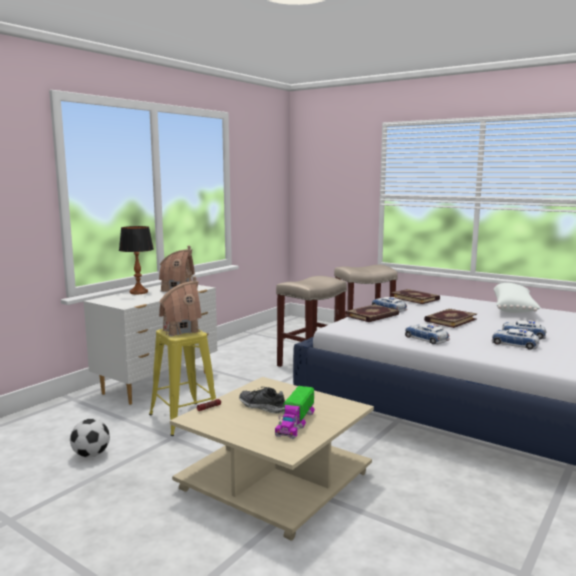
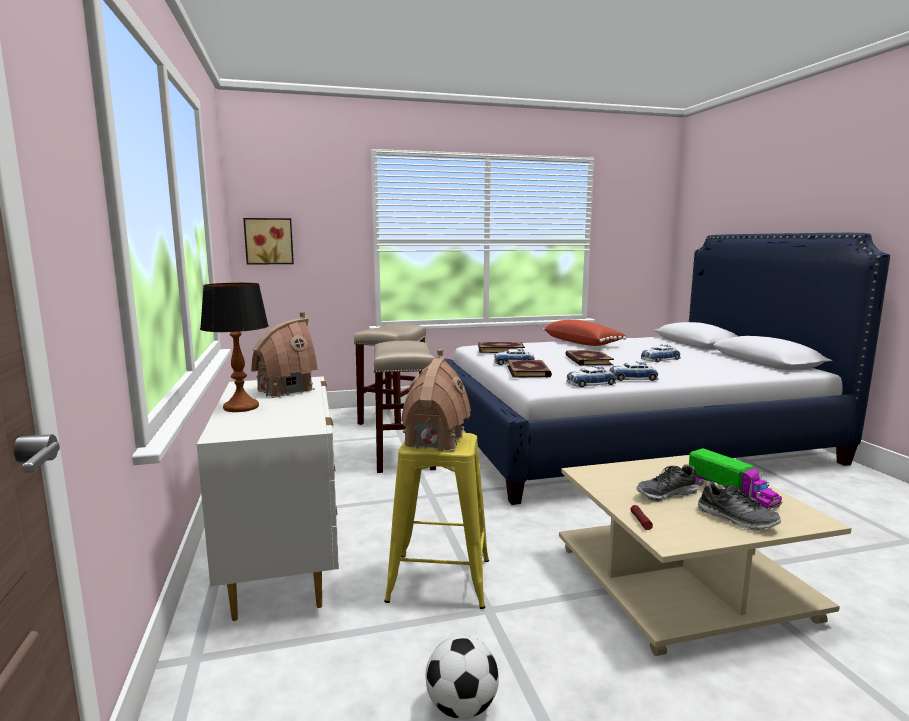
camera: 50 degrees left, 0 degrees up
(250, 430) = (736, 519): none -> shoe
(312, 194) = (269, 241): none -> picture
(514, 309) = (583, 343): white pillow -> red pillow
(515, 344) = (682, 366): toy car -> toy car (590, 383)

